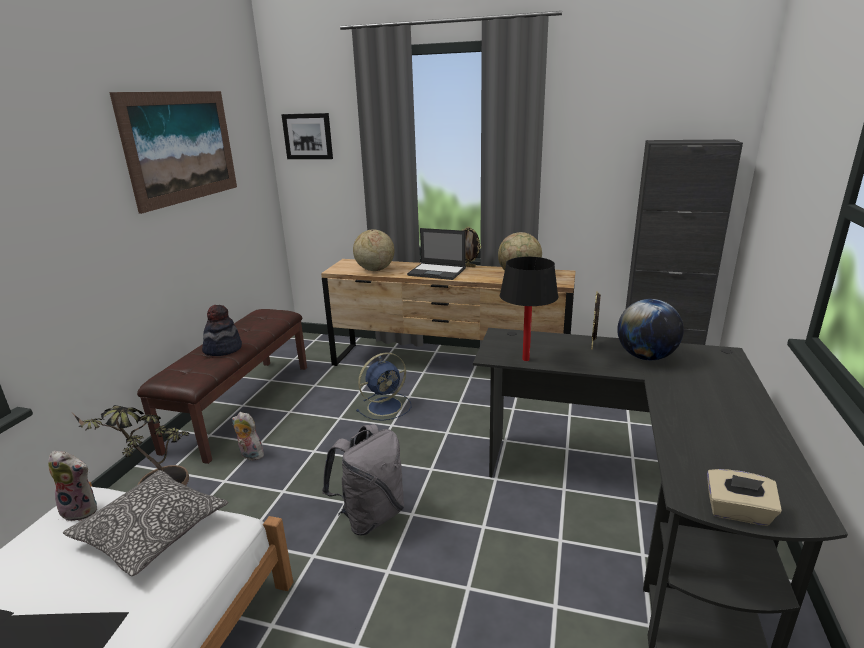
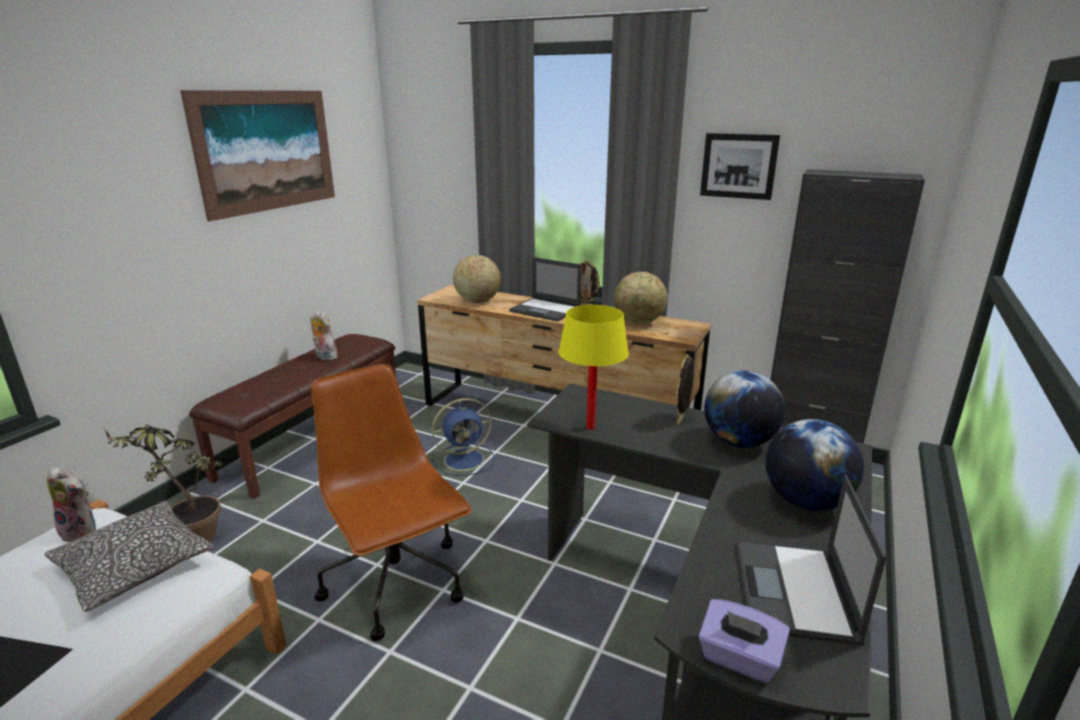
camera: 10 degrees right, 0 degrees up
(223, 349) = (291, 375): hat -> none
(250, 455) = (299, 496): plush toy -> plush toy (324, 357)
(308, 136) = (423, 143): picture -> picture (739, 166)
(370, 516) = (397, 584): grey backpack -> brown office chair
(525, 359) = (590, 427): black table lamp -> yellow table lamp
(719, 394) = (805, 502): none -> globe
(738, 512) = (739, 659): beige tissue box -> purple tissue box
(748, 458) = (794, 591): none -> laptop

